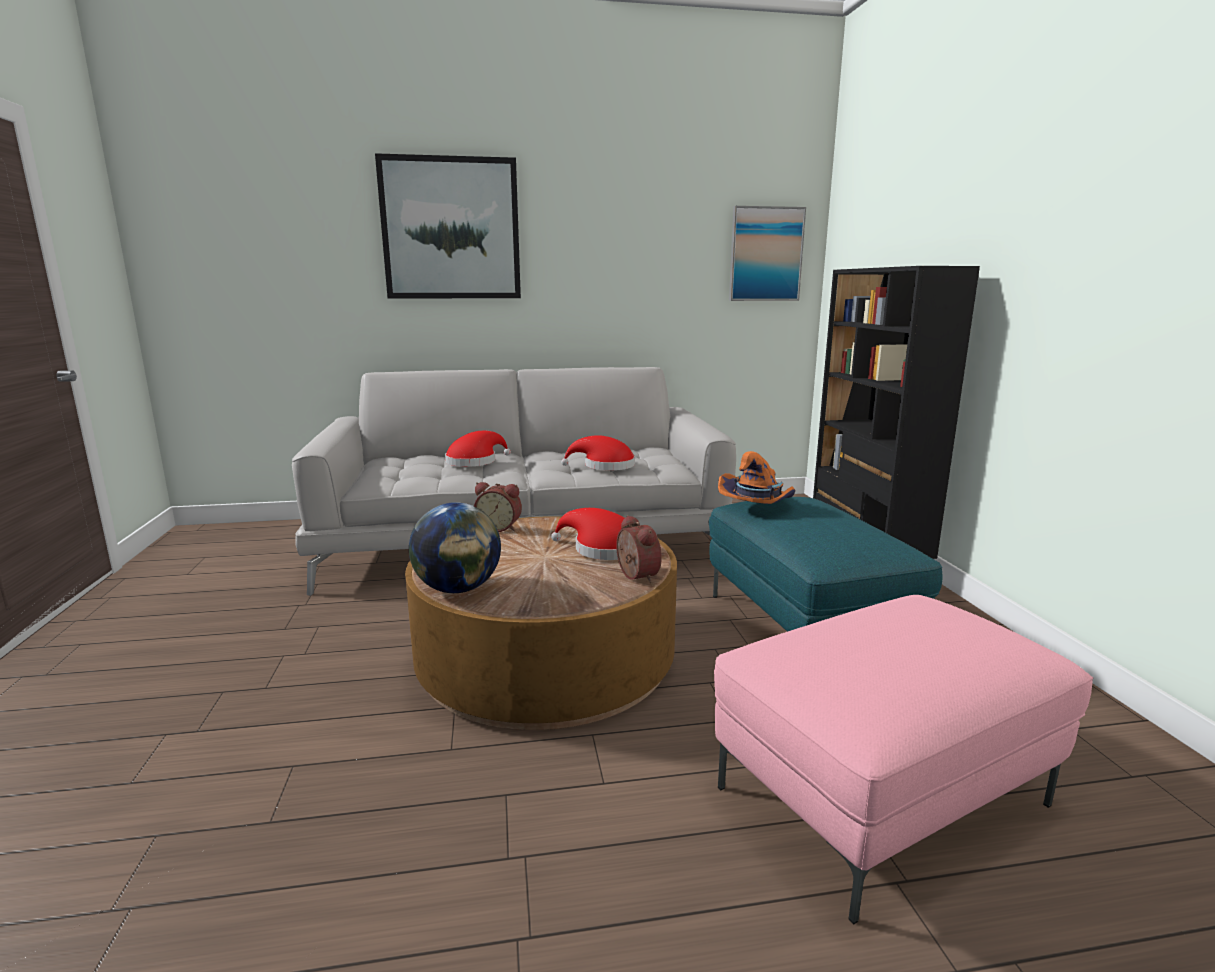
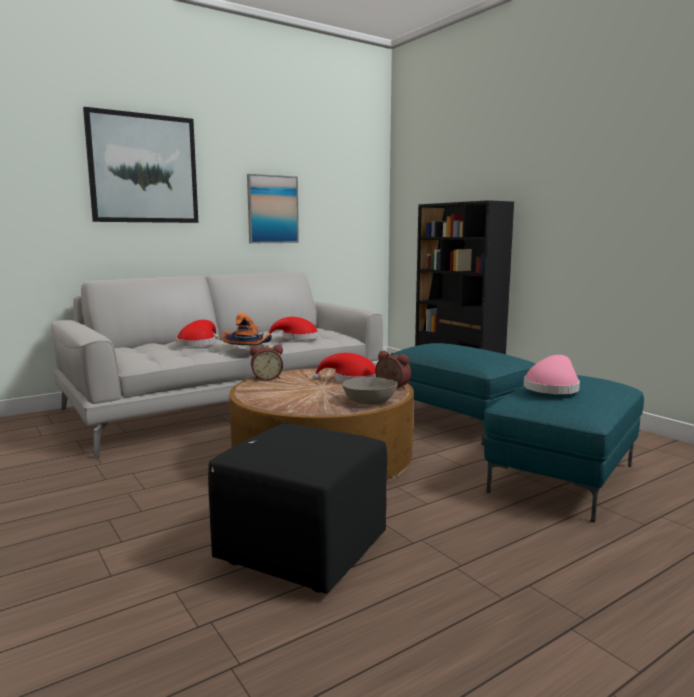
camera: 25 degrees left, 5 degrees down
(352, 817) = (300, 550): none -> black ottoman
(458, 589) = (294, 407): globe -> none
(570, 596) = (369, 400): none -> grey bowl
(757, 504) = (421, 347): orange hat -> orange hat (248, 348)
(765, 254) = (356, 195): picture -> picture (272, 209)
(856, 641) = (552, 388): none -> pink hat
(883, 799) = (564, 479): pink ottoman -> turquoise ottoman

